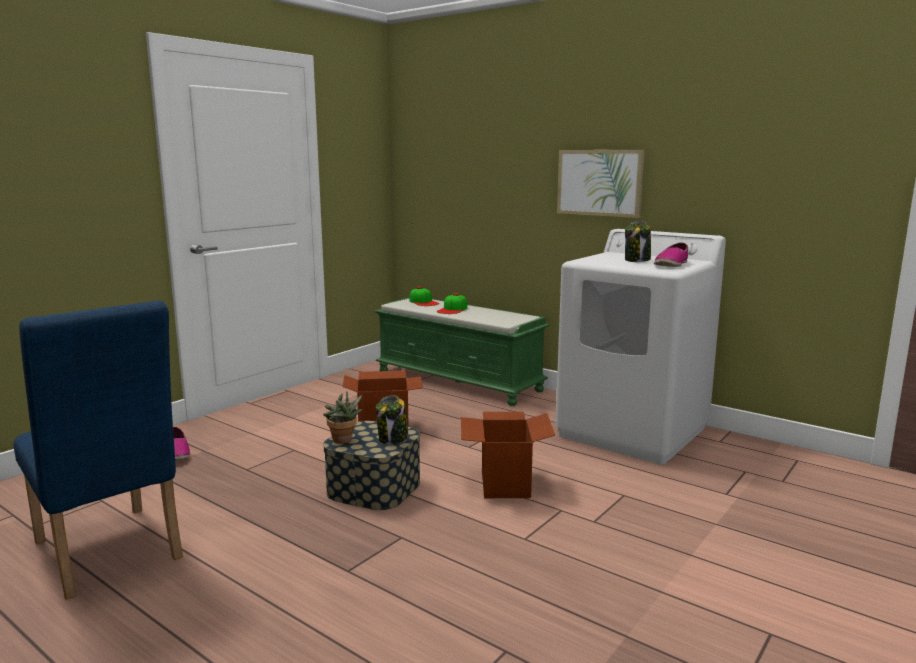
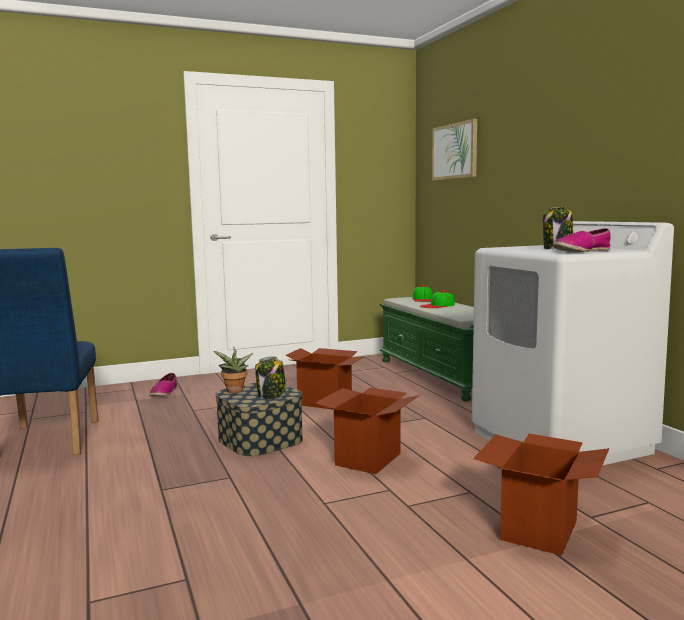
camera: 30 degrees right, 5 degrees down
(599, 182) = (563, 174): picture -> picture (455, 151)
(707, 515) = (539, 530): none -> cardboard box

